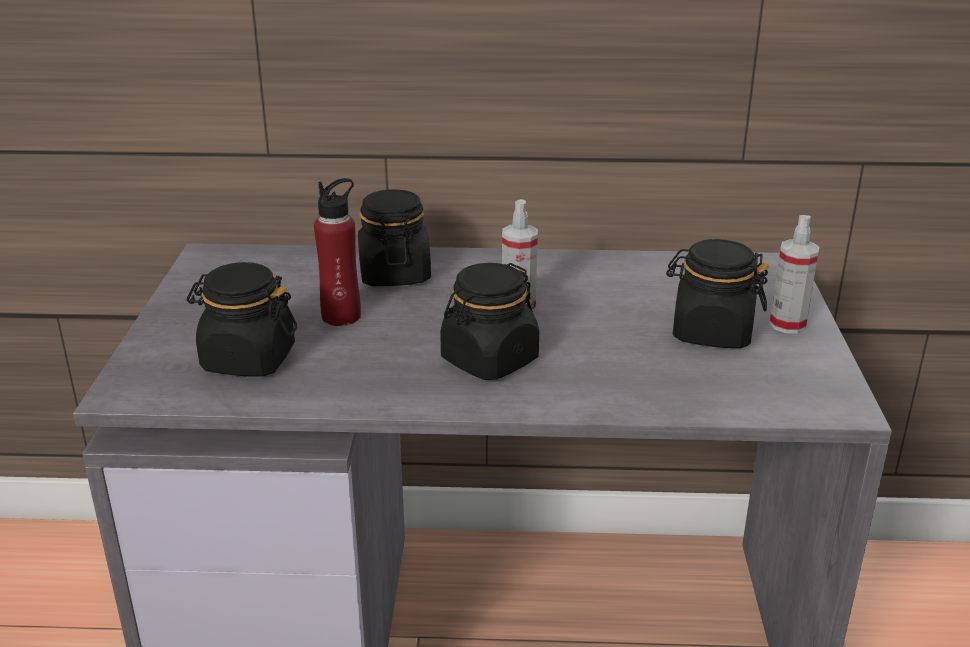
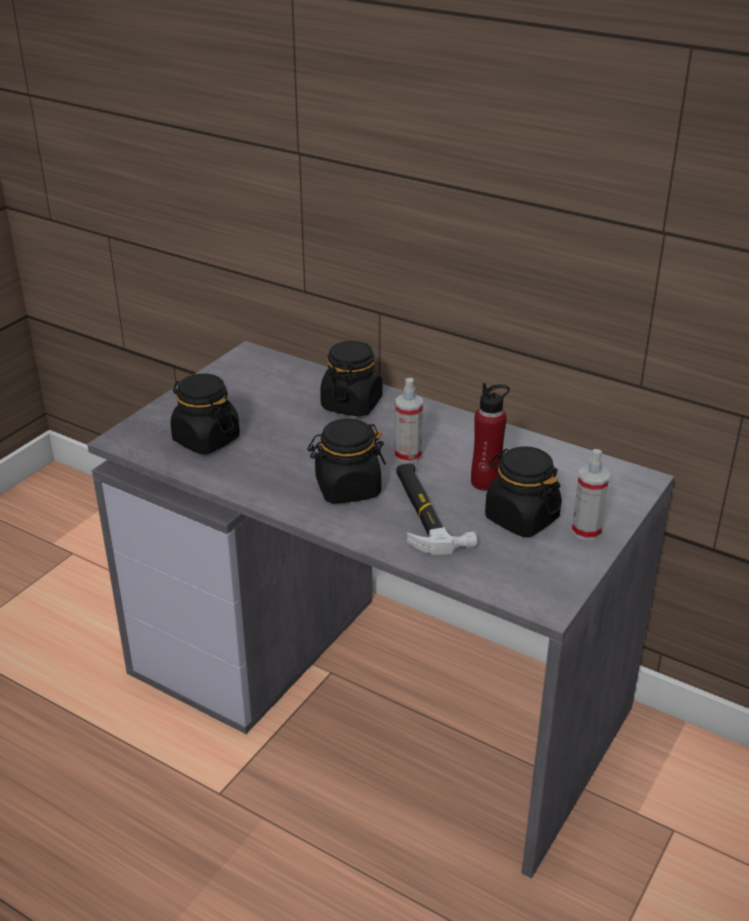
camera: 30 degrees right, 5 degrees up
(341, 316) = (287, 426): red bottle -> red bottle (486, 482)
(606, 357) = (425, 512): none -> hammer

